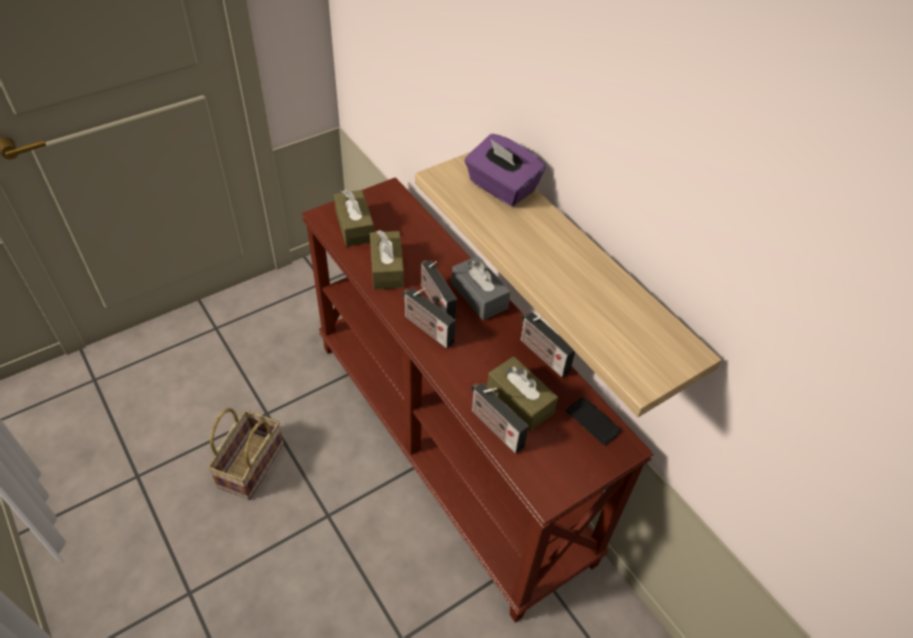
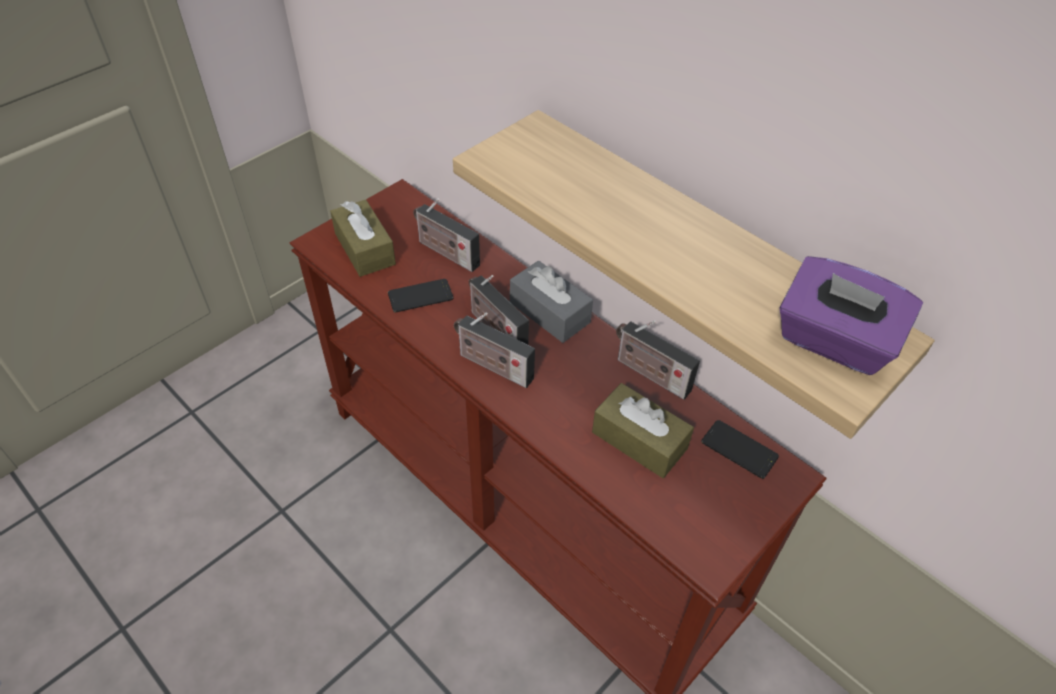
camera: 10 degrees left, 0 degrees up
(250, 463) = (273, 581): basket -> none
(387, 268) = (420, 296): brown tissue box -> phone
(494, 427) = (616, 481): radio -> radio (445, 252)
(501, 187) = (573, 160): purple tissue box -> purple tissue box (833, 341)

